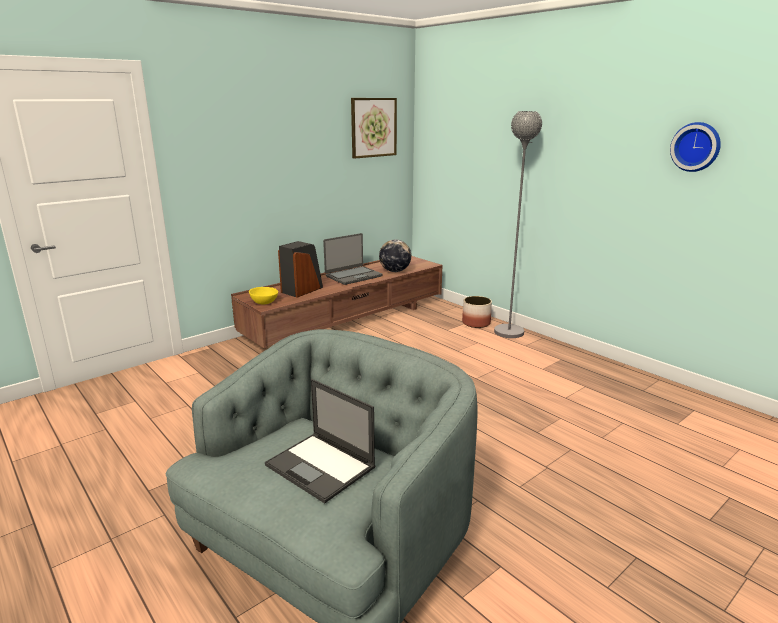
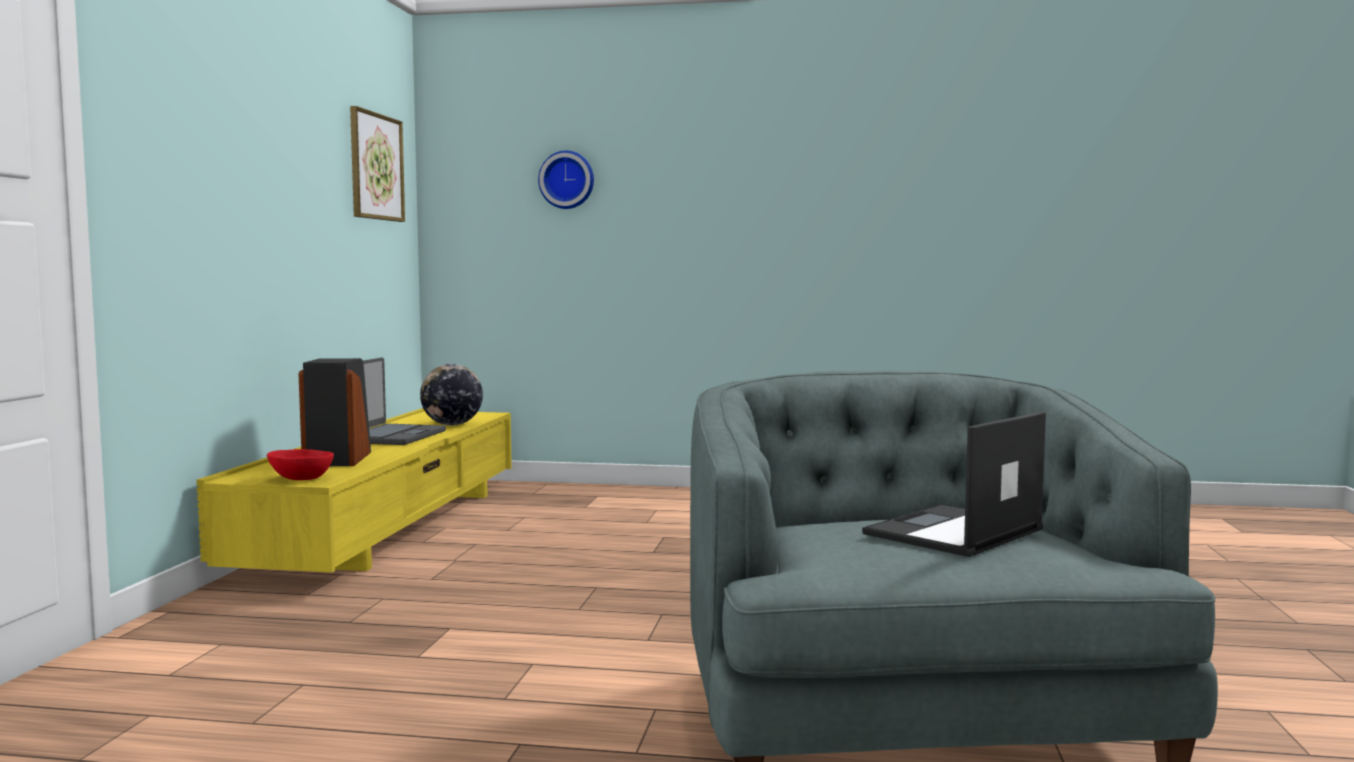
camera: 40 degrees left, 15 degrees down
(264, 302) = (301, 478): yellow bowl -> red bowl
(321, 467) = (953, 532): laptop -> laptop turned 135 degrees clockwise
(346, 318) = (386, 526): brown tv stand -> yellow tv stand
(476, 323) = (613, 494): planter -> none
(509, 332) = (676, 493): grey floor lamp -> none
(696, 147) = (916, 176): wall clock -> wall clock (567, 180)

